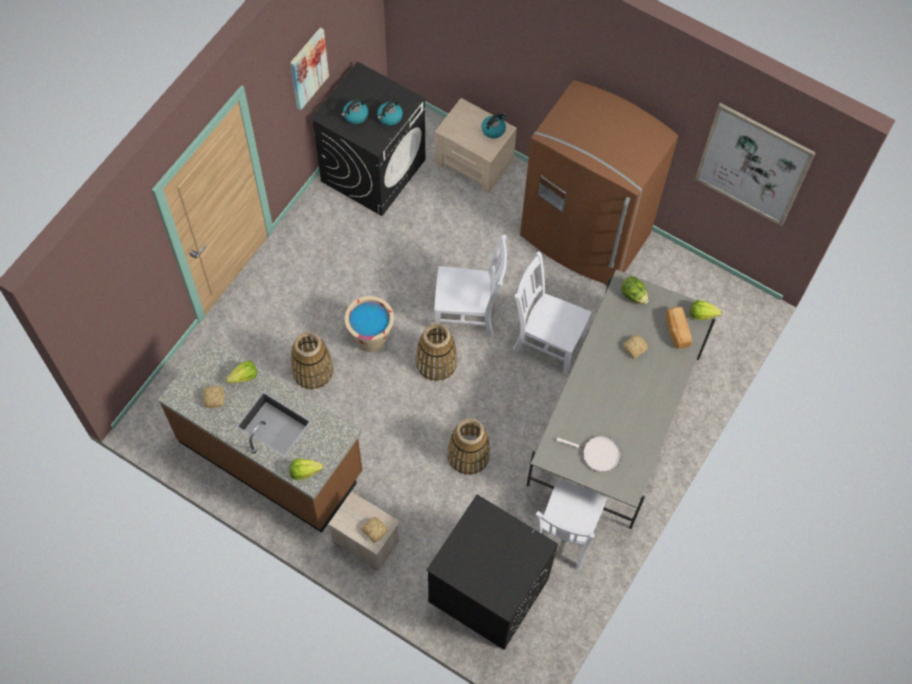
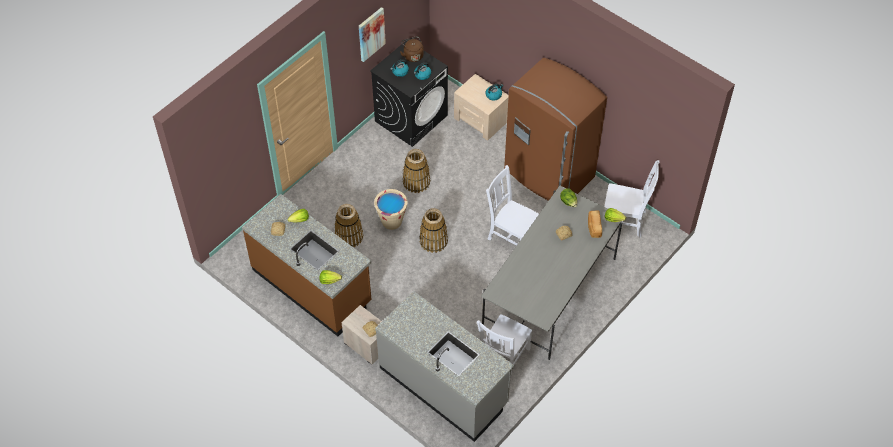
camera: 10 degrees right, 10 degrees down
(370, 86) = (412, 55): none -> brown kettle
(468, 313) = (460, 213): white chair -> white chair (625, 220)
(468, 455) = (445, 300): basket -> basket (416, 182)
(487, 590) = (444, 386): black washing machine -> grey counter
(598, 454) = (527, 296): white frying pan -> none
(753, 164) = (653, 118): picture -> none

